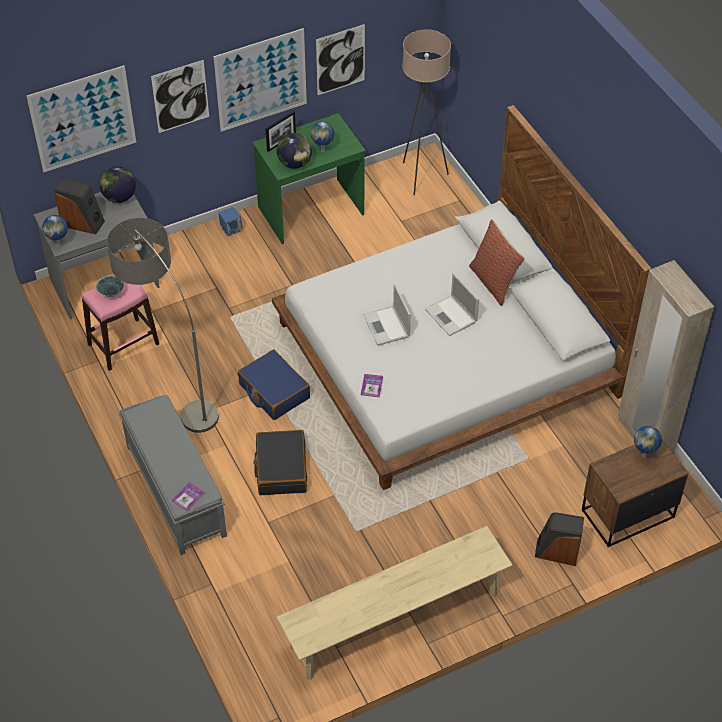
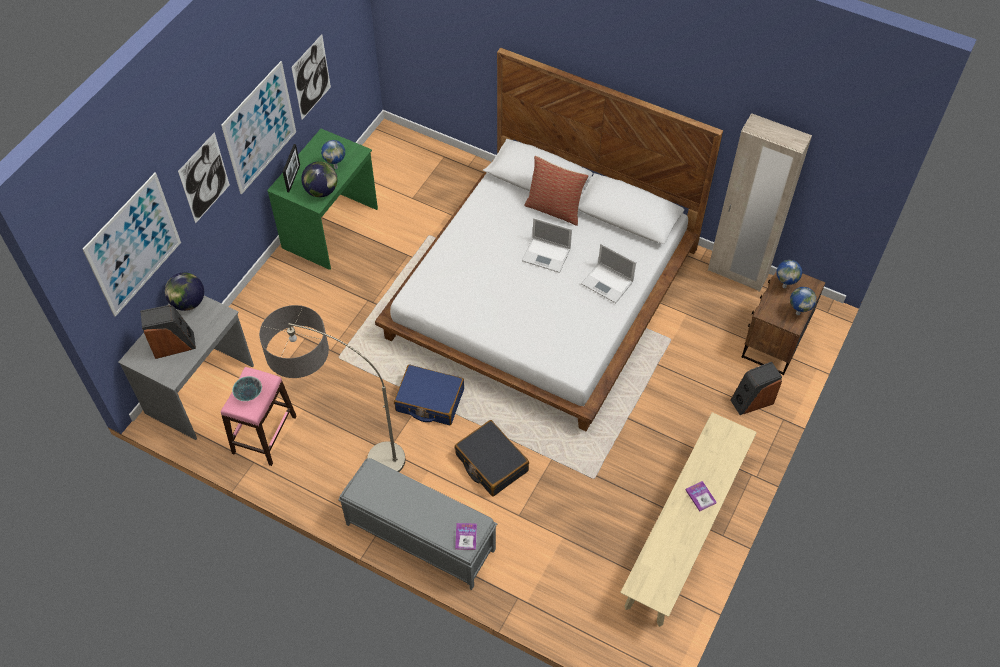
camera: 35 degrees left, 5 degrees up
(59, 244) = (168, 376): globe -> globe (797, 313)
(231, 229) = (274, 280): blue speaker -> none
(372, 386) = (535, 349): book -> book (700, 496)
(386, 326) = (504, 292): laptop -> laptop (608, 283)
(421, 177) = (398, 152): beige floor lamp -> none

